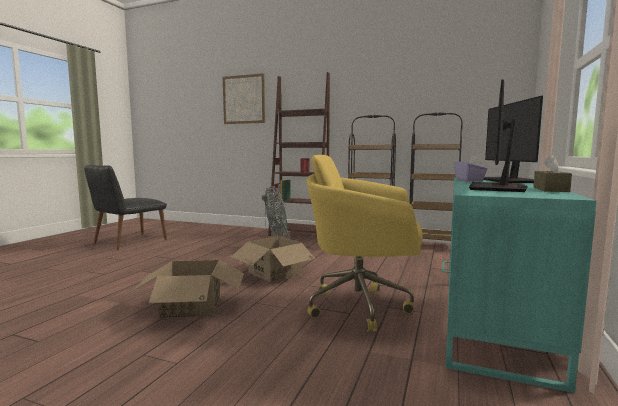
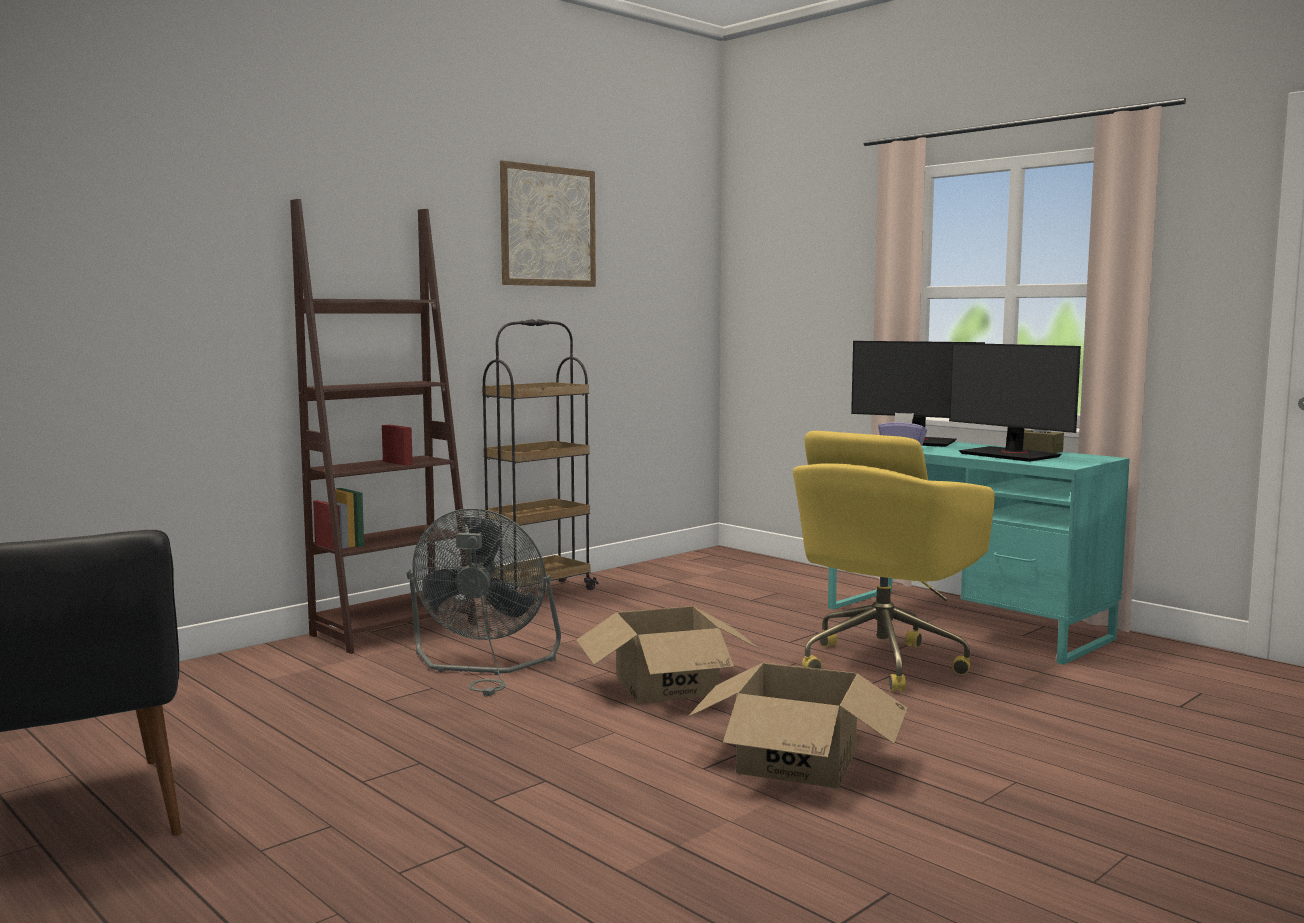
camera: 65 degrees left, 0 degrees up
(244, 99) = (164, 250): picture -> picture (548, 225)
(432, 245) = (636, 572): brown cart -> none

